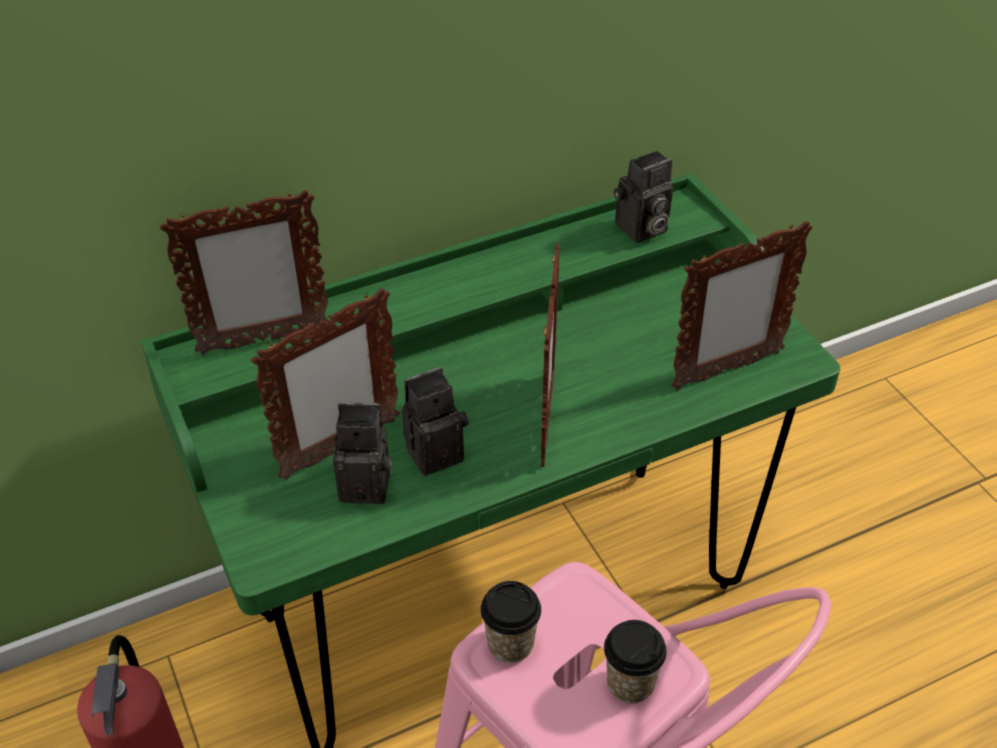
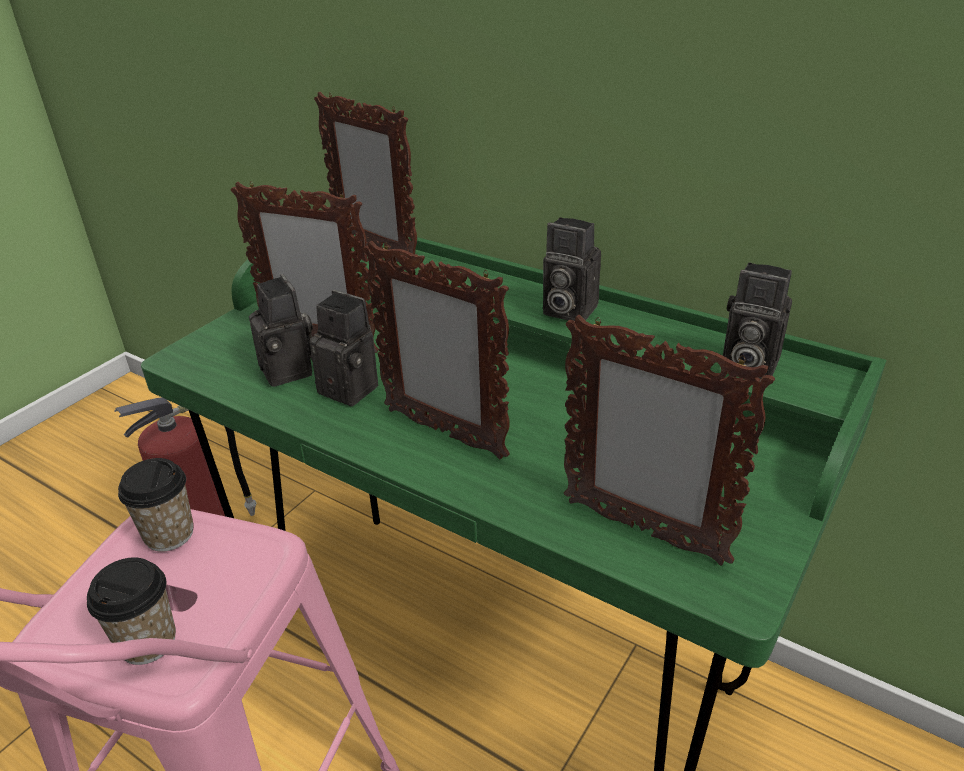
camera: 60 degrees right, 10 degrees down
(490, 274) = (566, 310): none -> camera
(546, 420) = (444, 433): picture frame -> picture frame turned 60 degrees clockwise

